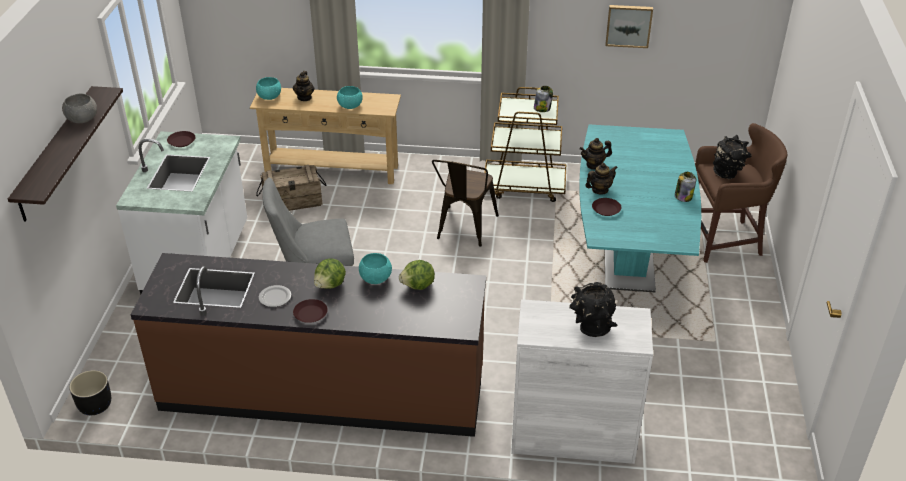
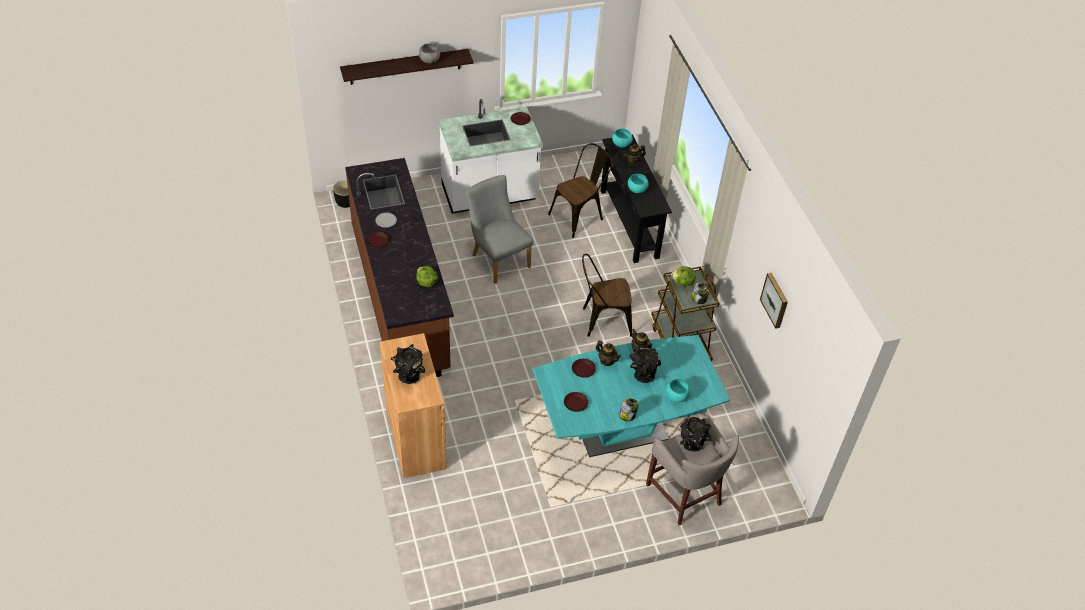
camera: 65 degrees right, 10 degrees up
(293, 201) = (579, 216): crate -> brown chair
(330, 285) = (408, 241): lettuce -> lettuce (683, 283)
(332, 170) = (629, 223): beige console table -> black console table
(375, 278) = (424, 260): turquoise bowl -> turquoise bowl (676, 396)
(573, 435) = (415, 438): white cabinet -> brown cabinet
(630, 172) = (642, 375): none -> black vase
(654, 227) = (576, 403): none -> brown plate
(726, 240) = (686, 495): brown stool -> grey stool

